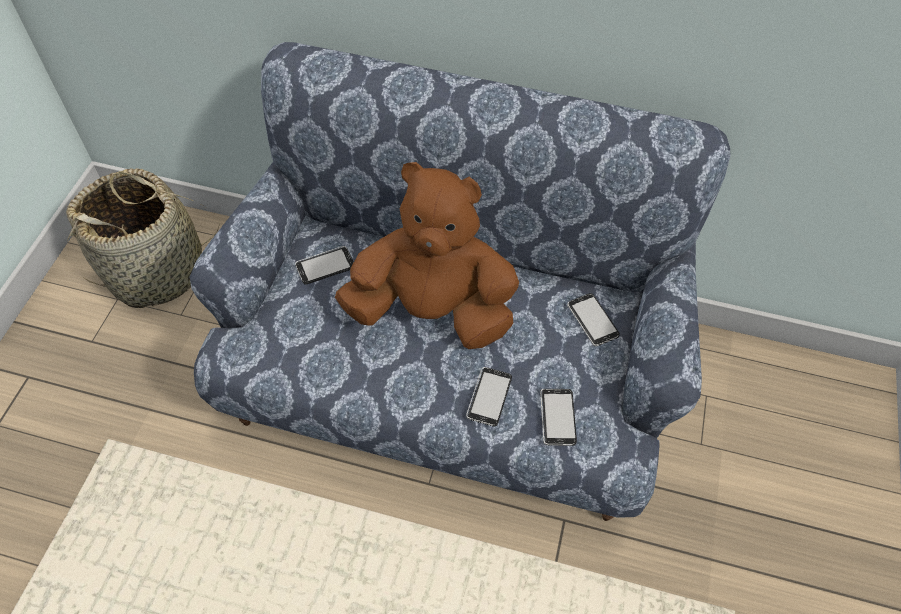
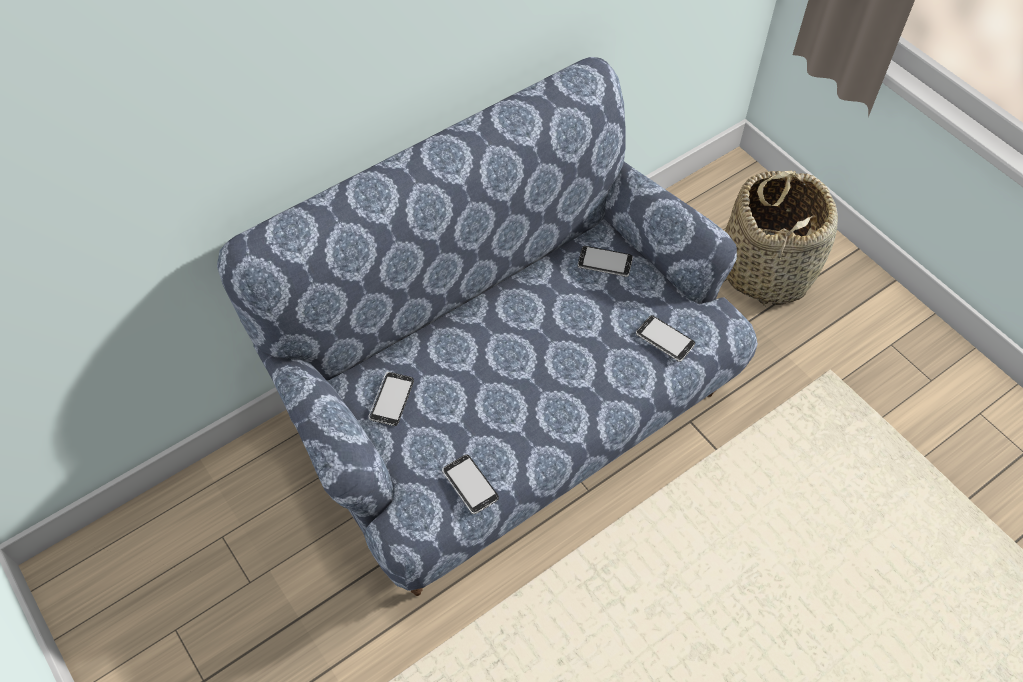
camera: 50 degrees left, 0 degrees up
(157, 271) = (178, 574): basket -> basket (766, 268)
(432, 311) = (505, 354): brown plush toy -> none
(489, 397) = (613, 369): phone -> phone (470, 485)

